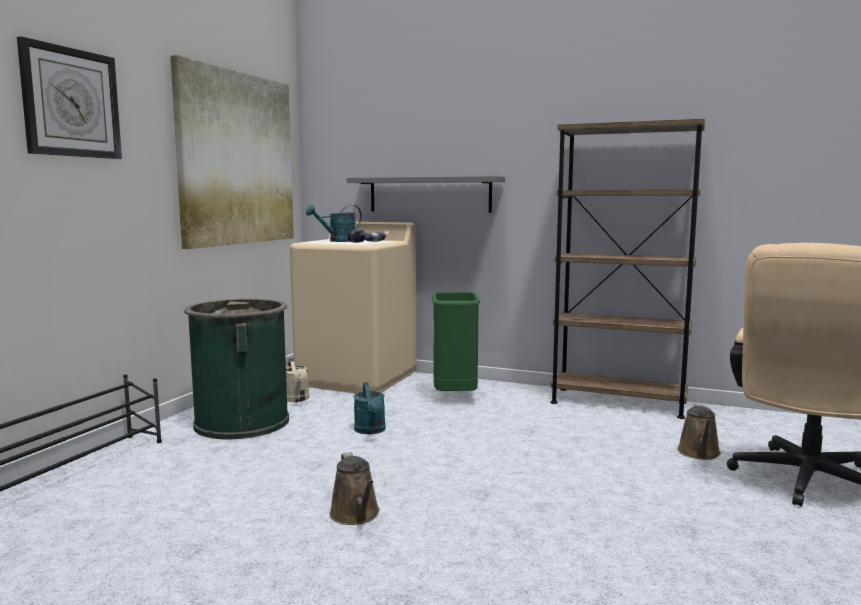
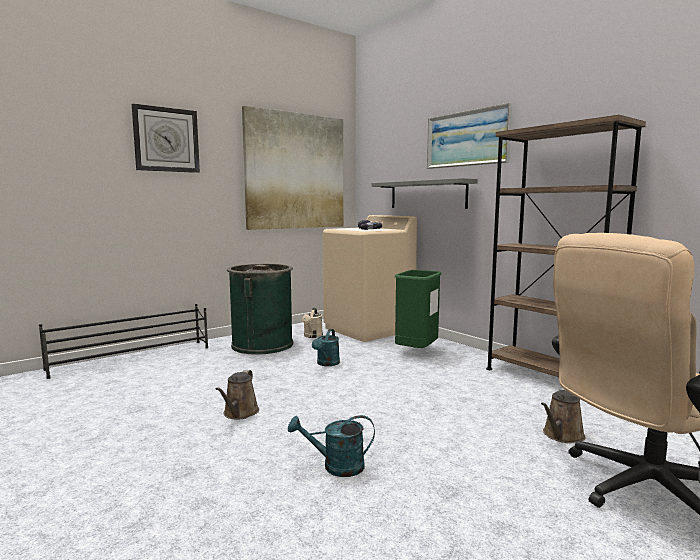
camera: 30 degrees right, 0 degrees up
(338, 241) = (357, 228): turquoise watering can -> turquoise watering can (336, 466)
(488, 127) = (467, 139): none -> picture

